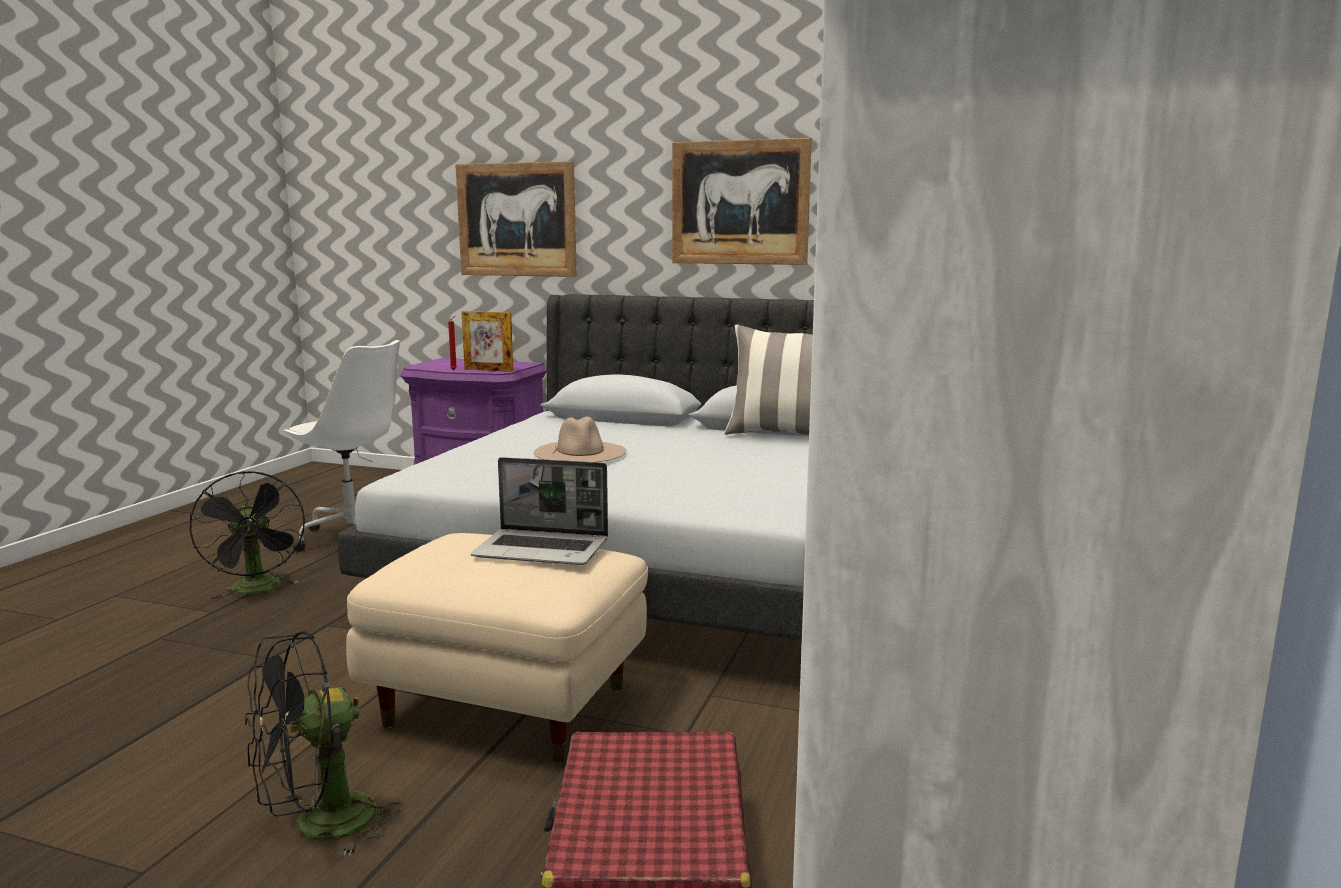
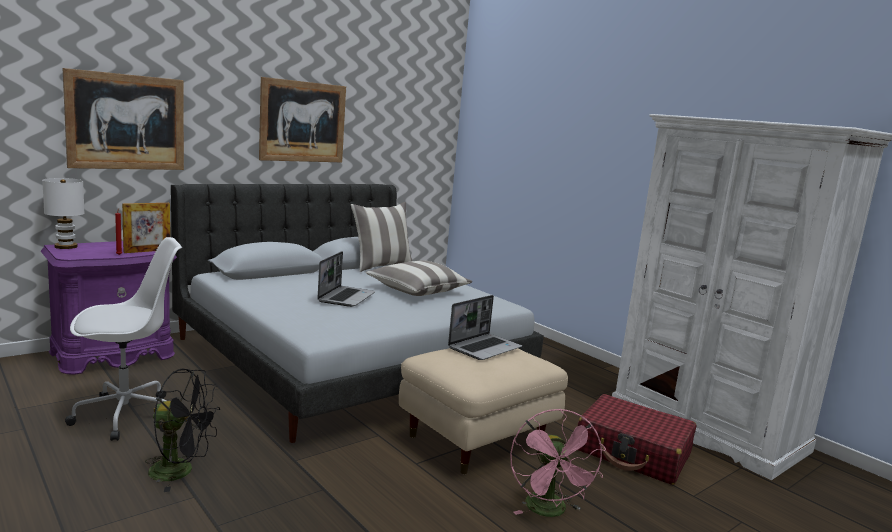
camera: 60 degrees left, 0 degrees up
(319, 827) = (549, 511): black fan -> pink fan
(447, 360) = (65, 246): none -> white table lamp
(580, 452) = (346, 297): beige hat -> laptop
(712, 468) = (417, 291): none -> pillow

